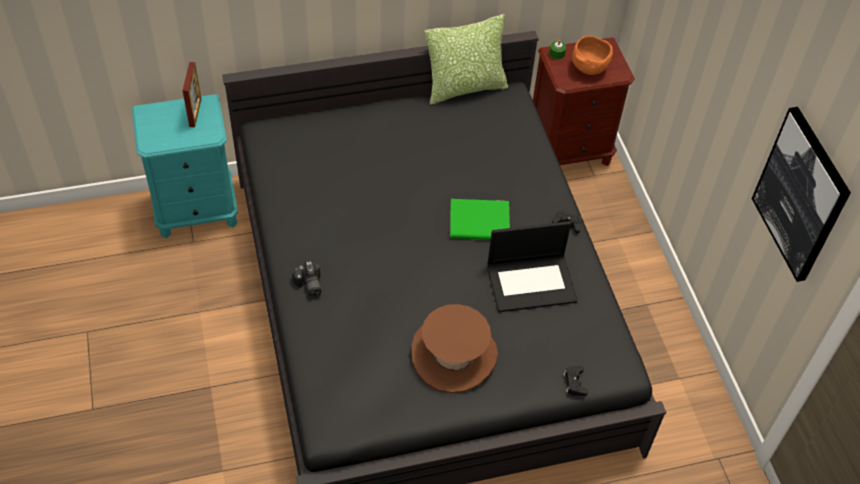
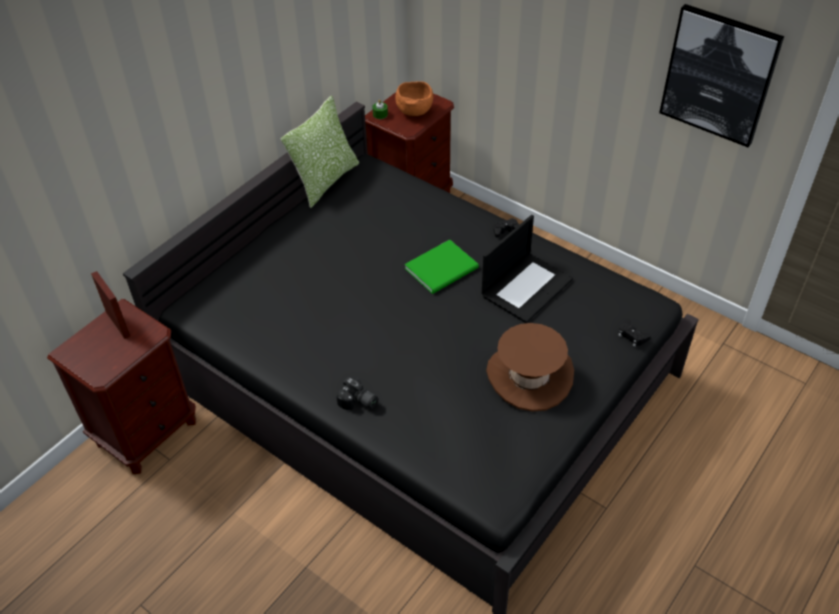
camera: 35 degrees left, 5 degrees down
(196, 211) = (147, 432): turquoise nightstand -> brown nightstand

